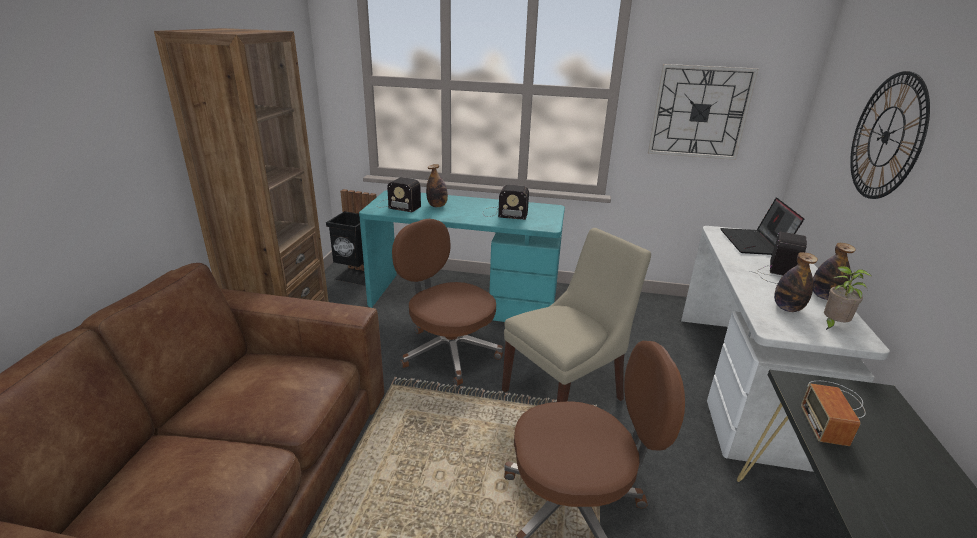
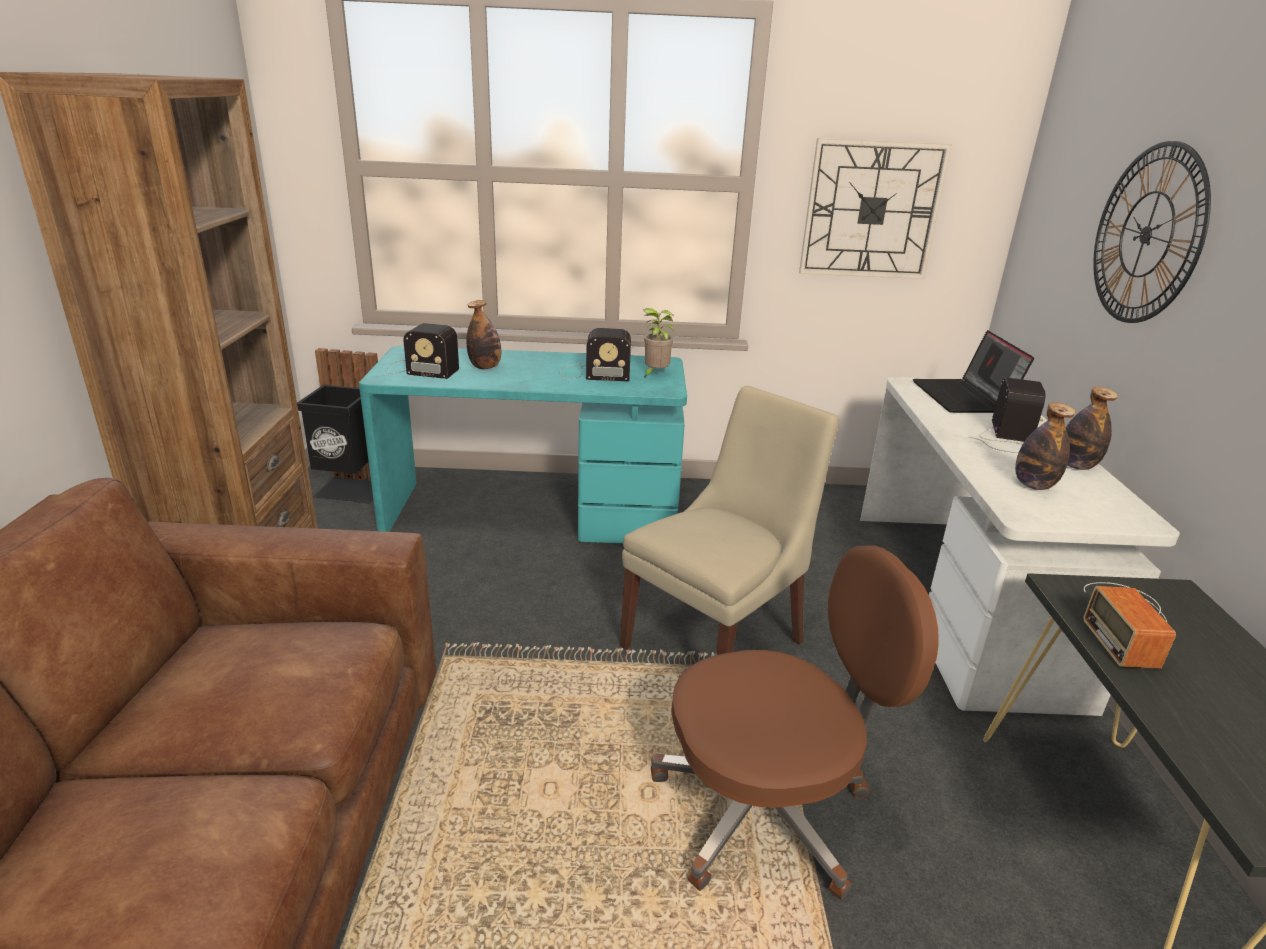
camera: 10 degrees left, 0 degrees up
(448, 351) = (524, 595): brown office chair -> none
(832, 325) = (1098, 504): potted plant -> potted plant (655, 374)

